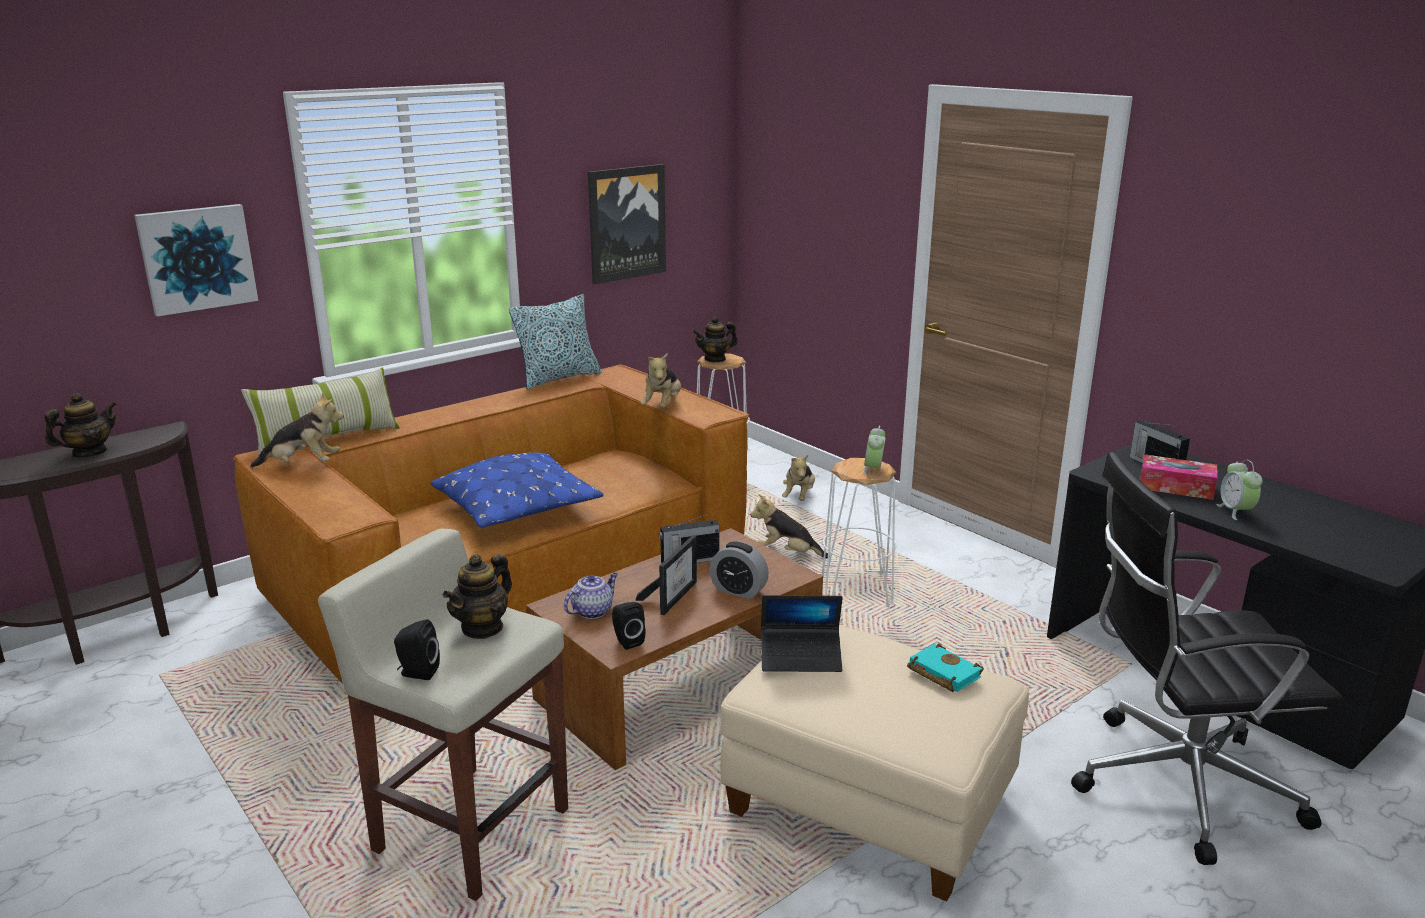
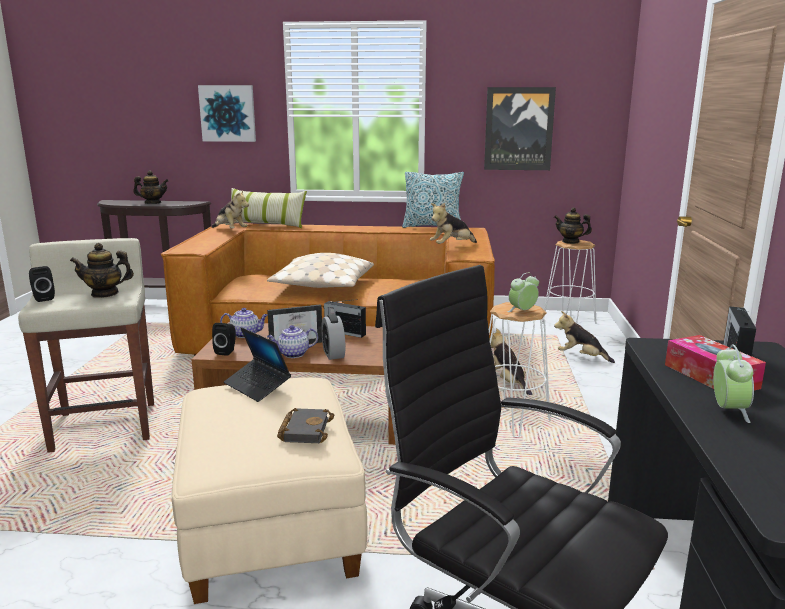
camera: 45 degrees right, 5 degrees down
(518, 508) = (322, 286): blue pillow -> beige pillow
(703, 610) = (293, 354): none -> teapot
(799, 496) = (581, 357): plush toy -> plush toy turned 60 degrees clockwise
(941, 673) = (304, 429): turquoise book -> black book
(1235, 511) = (728, 411): alarm clock -> alarm clock turned 150 degrees clockwise

